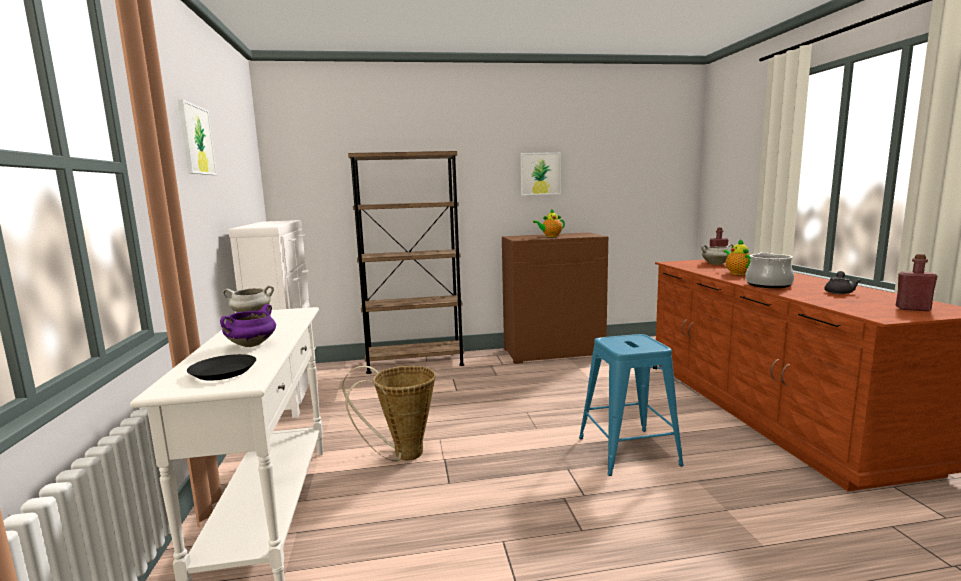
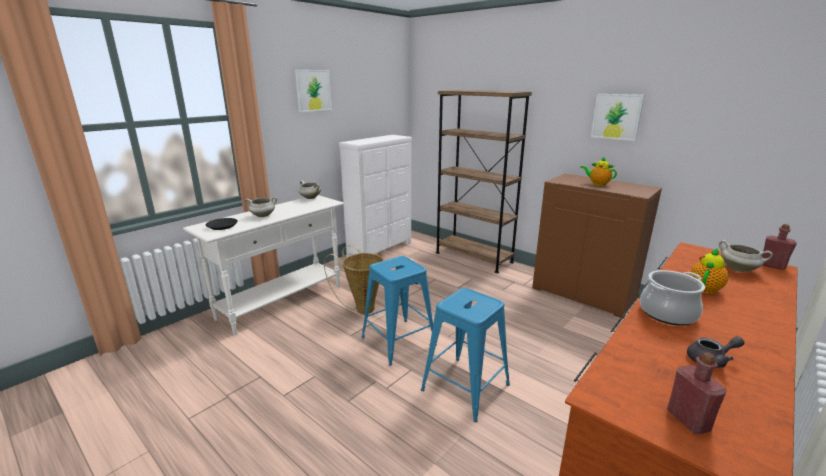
camera: 50 degrees right, 10 degrees up
(251, 345) = (262, 216): purple cooking pot -> white cooking pot
(506, 457) = (398, 341): none -> blue stool

